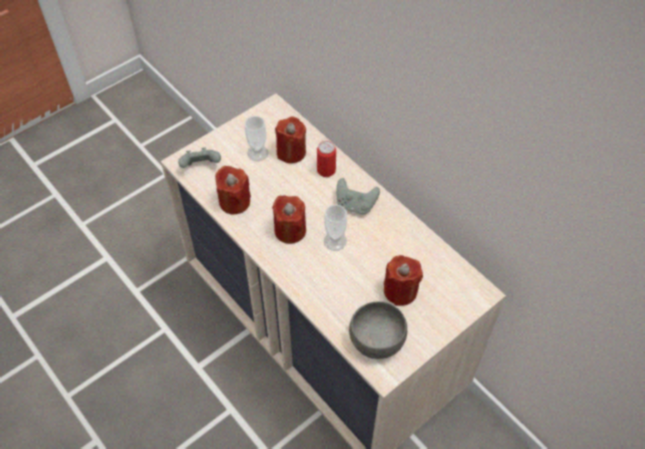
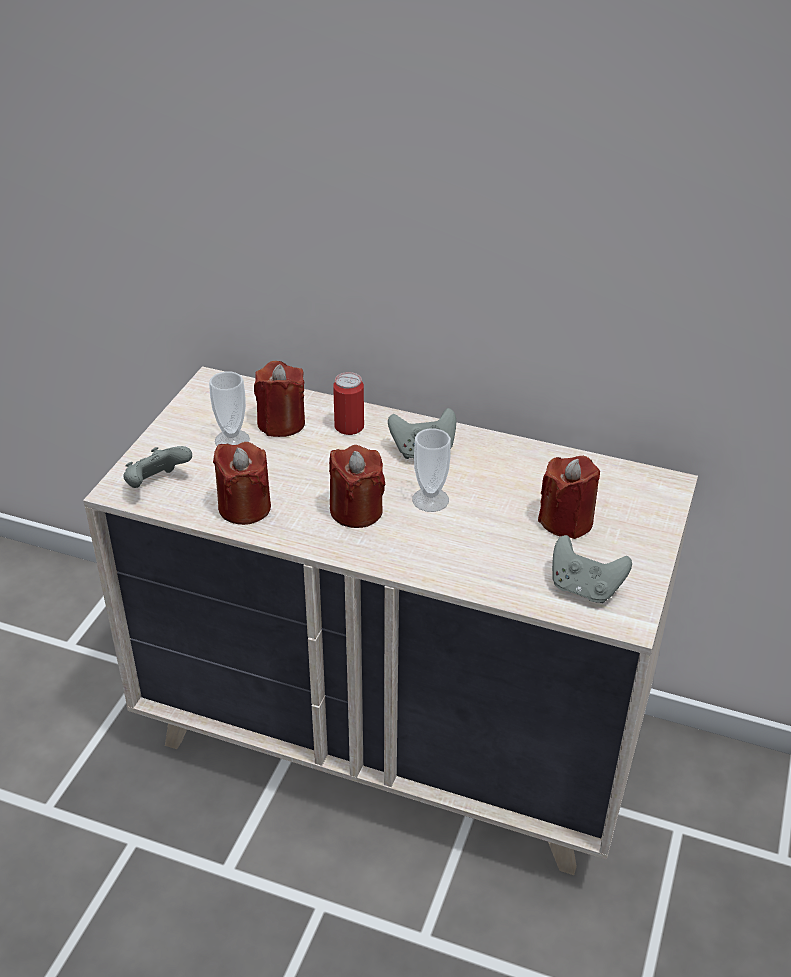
camera: 30 degrees left, 15 degrees down
(376, 340) = (584, 588): grey bowl -> grey game controller

